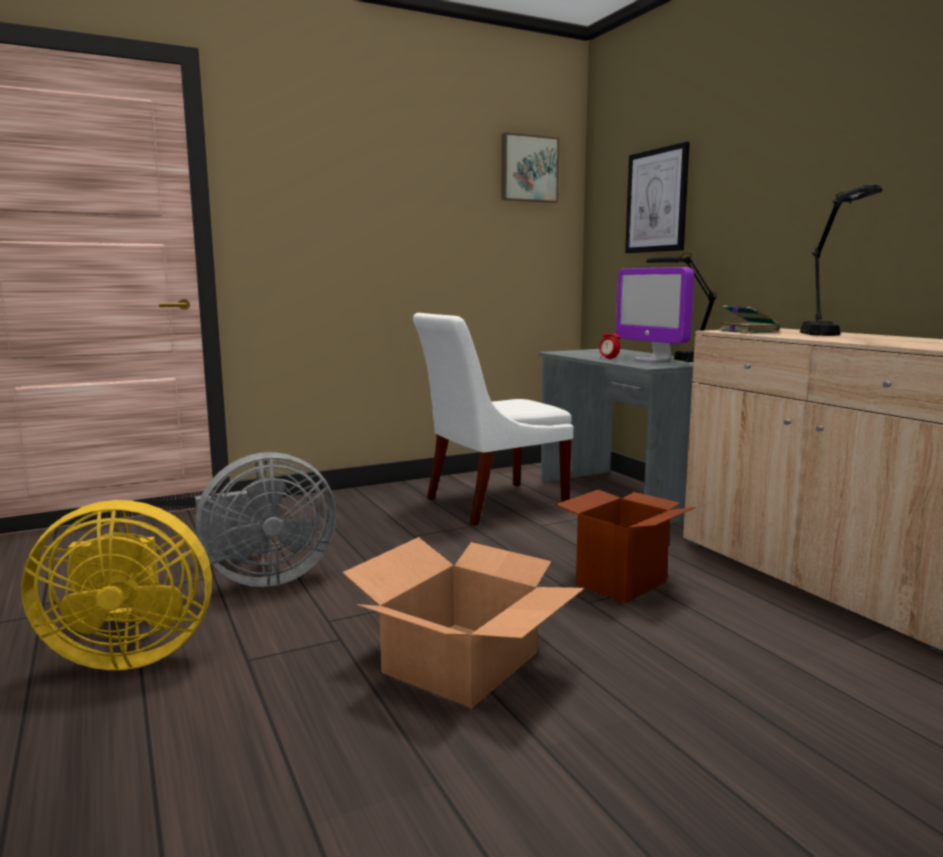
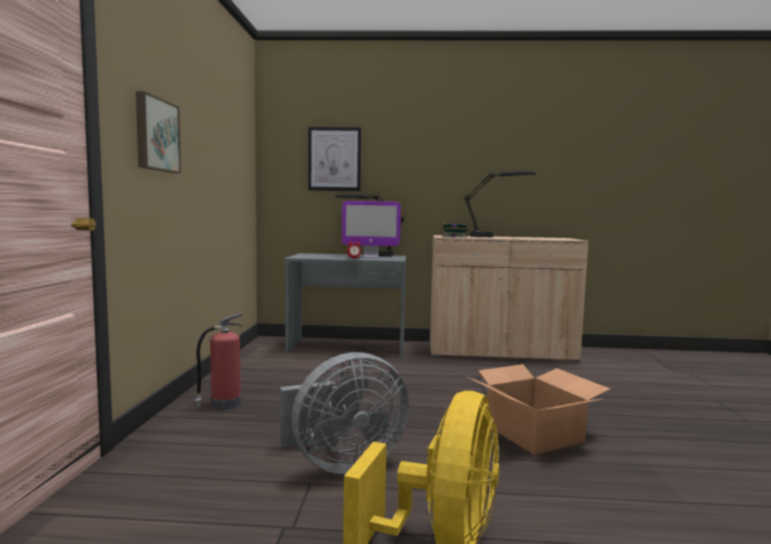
camera: 60 degrees left, 5 degrees down
(264, 578) = (341, 463): grey fan -> grey fan turned 60 degrees clockwise
(354, 504) = (224, 404): none -> fire extinguisher
(490, 503) = (303, 372): white chair -> none
(528, 169) = (240, 122): picture -> picture (156, 135)
(621, 583) = (467, 380): cardboard box -> none

